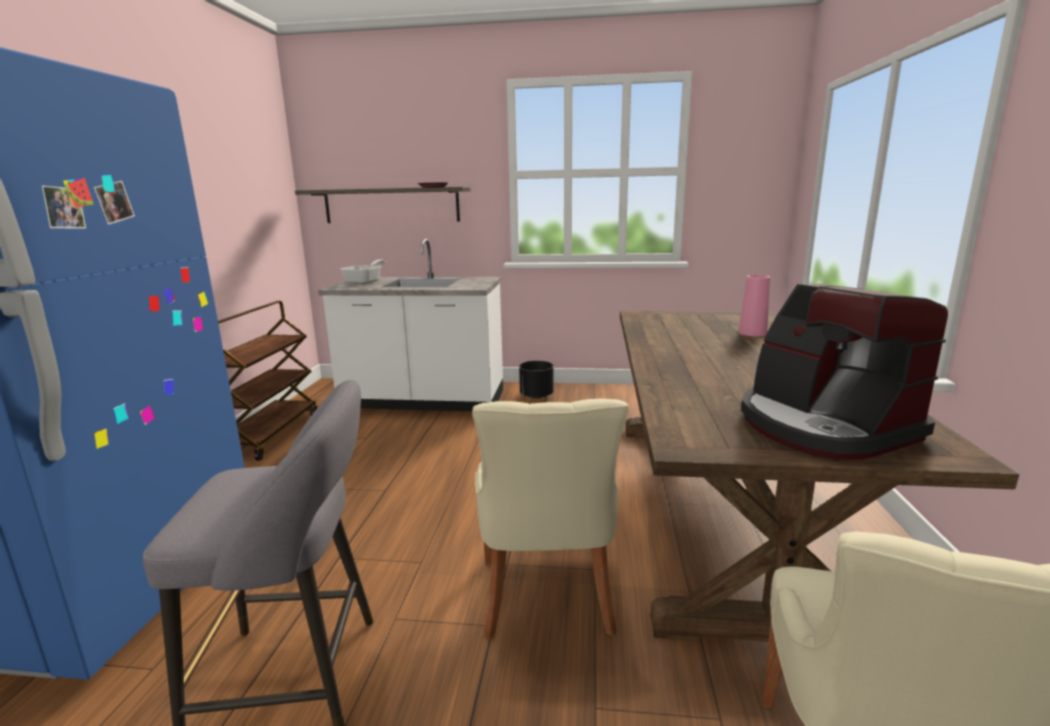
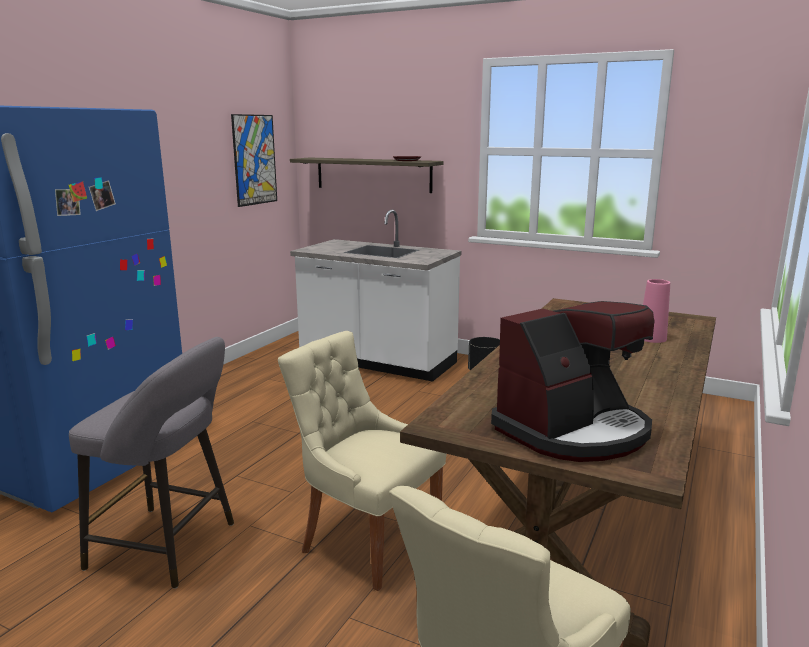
camera: 20 degrees right, 0 degrees up
(255, 190) = (254, 160): none -> picture
(269, 434) = (238, 371): brown cart -> none
(366, 281) = (337, 245): frying pan -> none
(546, 599) = (367, 540): beige chair -> beige chair turned 105 degrees clockwise
(822, 426) = (573, 431): coffee machine -> coffee machine turned 120 degrees counterclockwise

